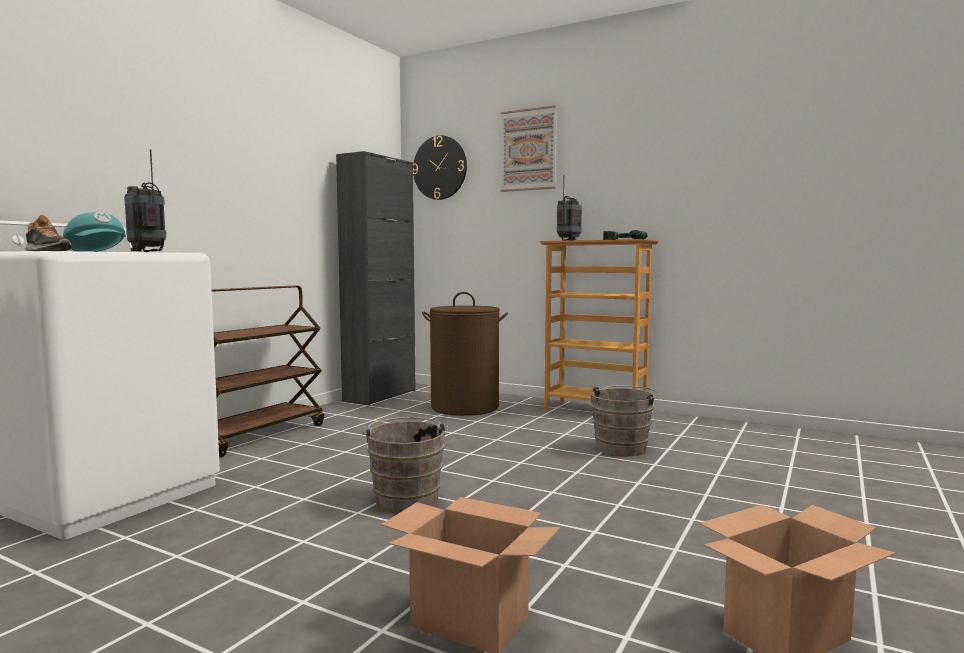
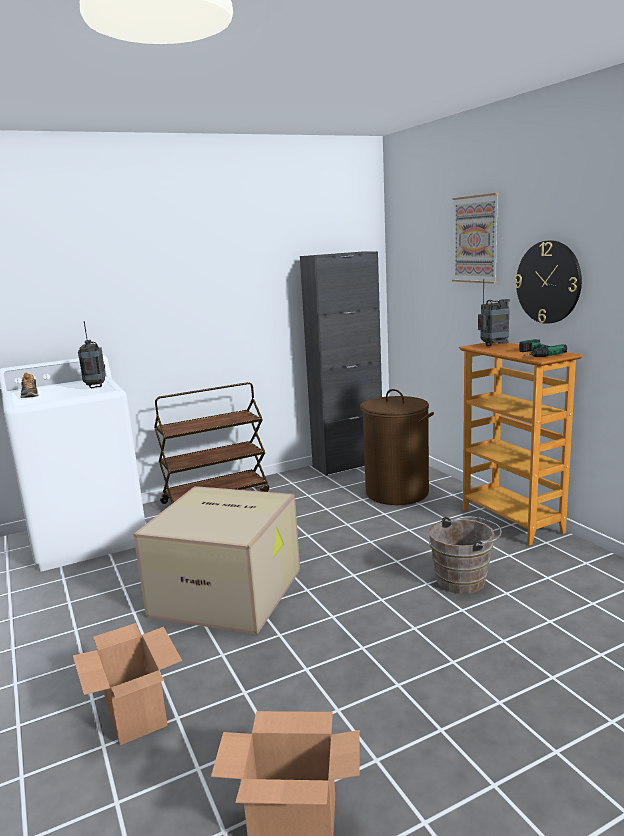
camera: 35 degrees right, 10 degrees up
(98, 251) = (62, 391): turquoise cap -> none
(406, 498) = (229, 591): brown bucket -> cardboard box
(440, 168) = (410, 251): wall clock -> wall clock (548, 282)

